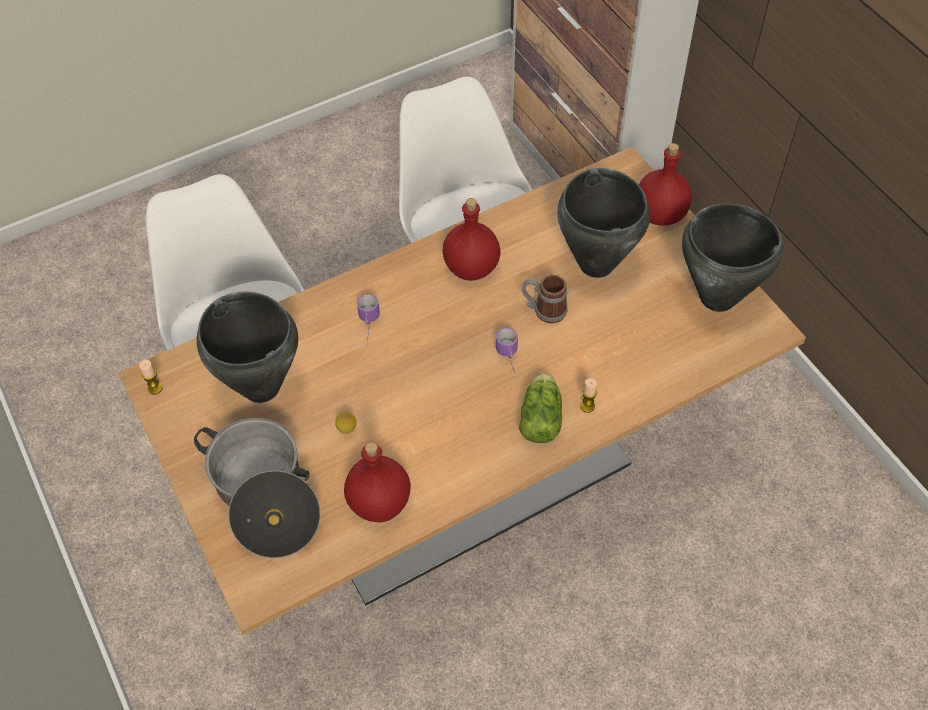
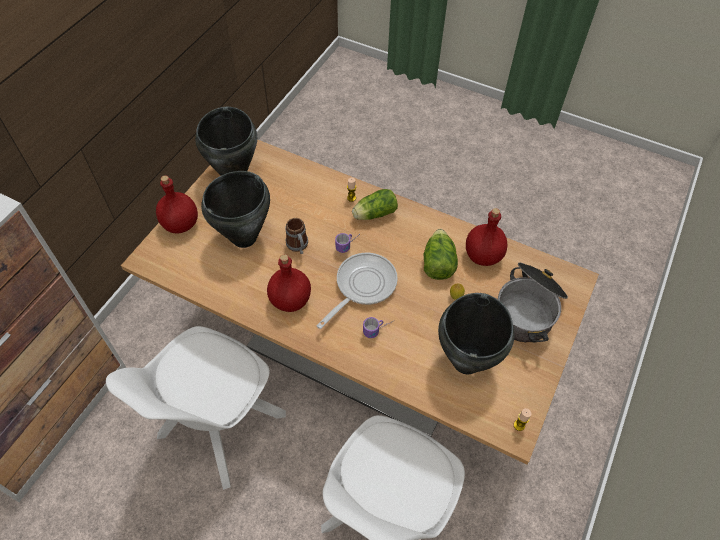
camera: 125 degrees left, 0 degrees up
(408, 442) = (437, 263): none -> lettuce
(437, 343) = (362, 286): none -> frying pan

